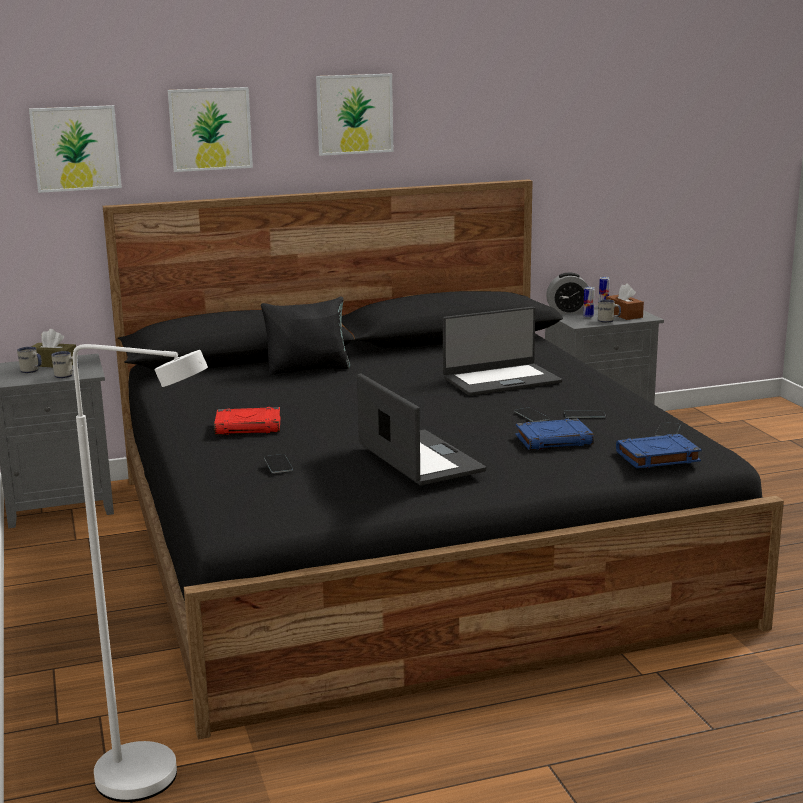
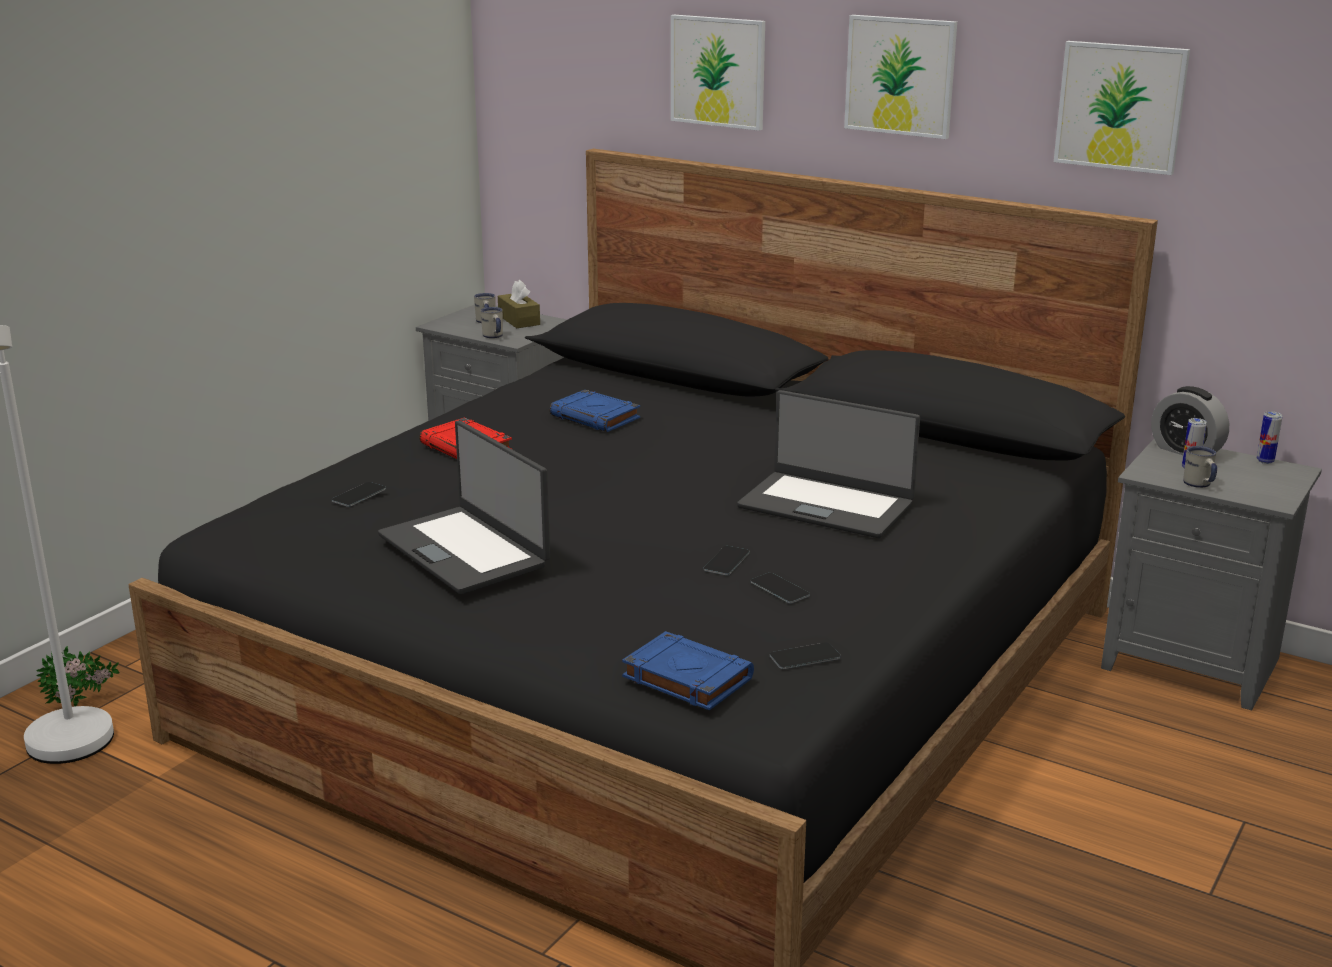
camera: 50 degrees right, 5 degrees up
(75, 148) = (577, 75): picture -> picture (1120, 107)
(83, 756) = (83, 702): none -> potted plant
(308, 369) = (694, 409): black pillow -> none
(418, 459) = (465, 550): laptop -> laptop turned 120 degrees clockwise
(554, 440) = (657, 600): blue book -> blue book (596, 417)
(624, 314) = (1254, 484): brown tissue box -> none

